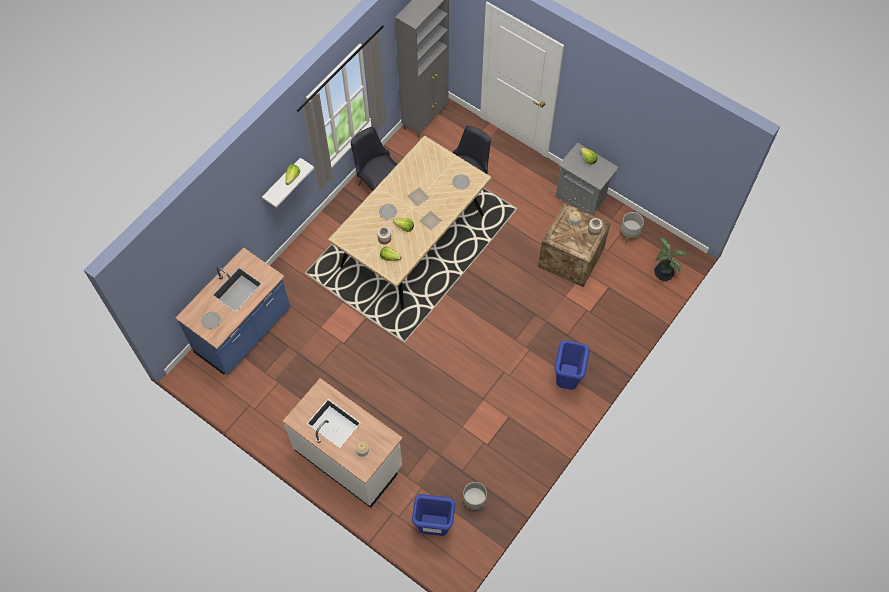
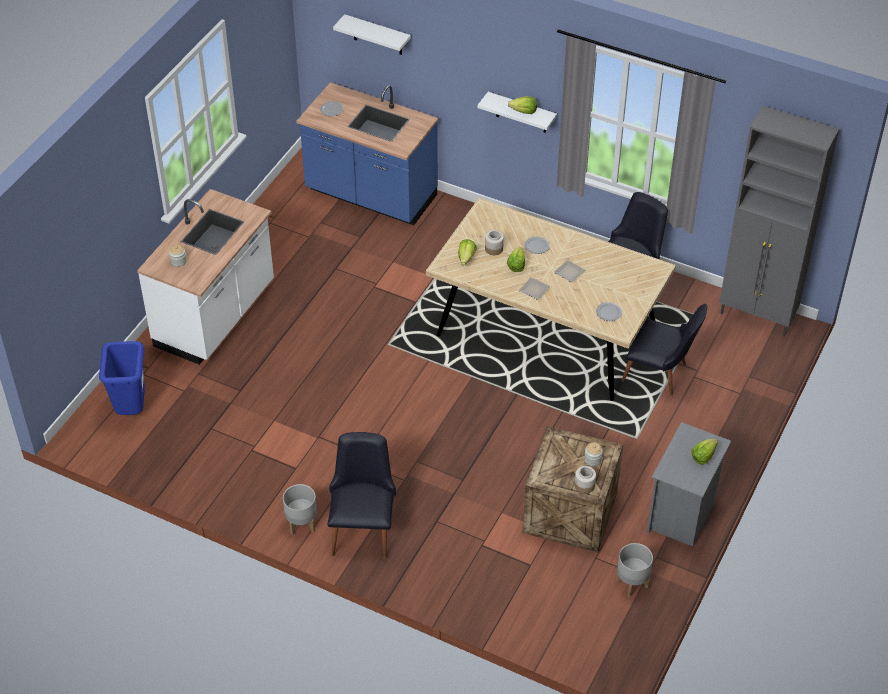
camera: 80 degrees right, 15 degrees down
(190, 254) = (377, 35): none -> white shelf
(474, 503) = (168, 446): grey planter -> grey planter (301, 524)
(566, 380) = (363, 527): blue trash can -> black chair
(662, 273) = (575, 633): potted plant -> none

